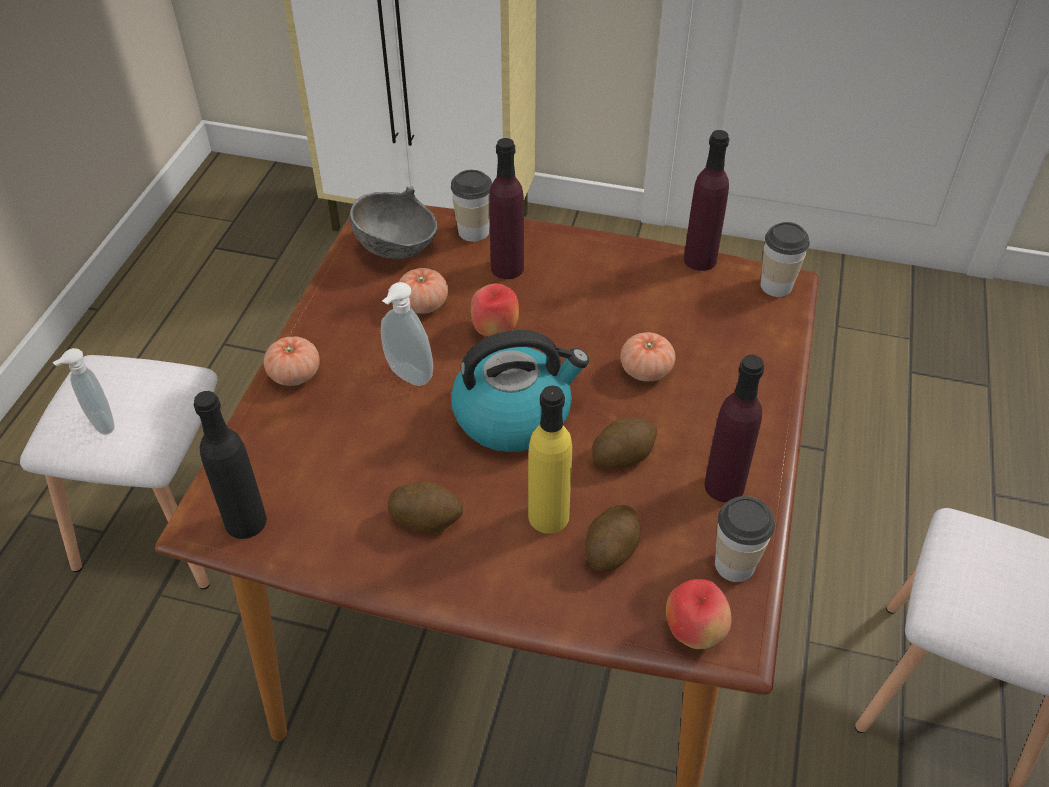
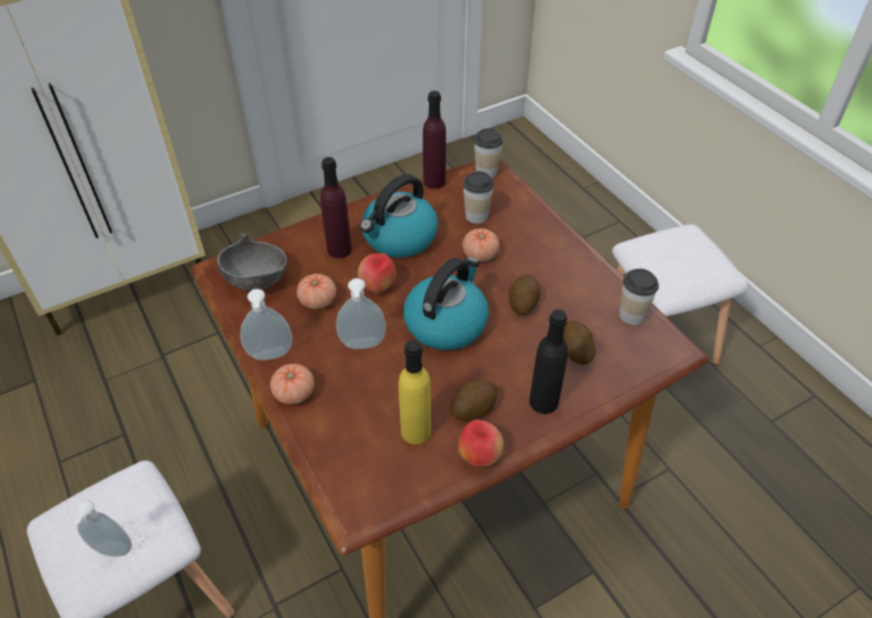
camera: 45 degrees left, 0 degrees up
(246, 521) = (379, 492): black bottle -> black bottle (543, 401)
(319, 326) = (271, 356): none -> soap dispenser
(473, 231) = (292, 242): cup -> cup (476, 216)
(548, 516) = (528, 359): yellow bottle -> yellow bottle (415, 431)
(581, 296) = (399, 238): none -> kettle
(694, 632) = (654, 358): apple -> apple (479, 457)
(724, 486) = (583, 283): purple bottle -> none

